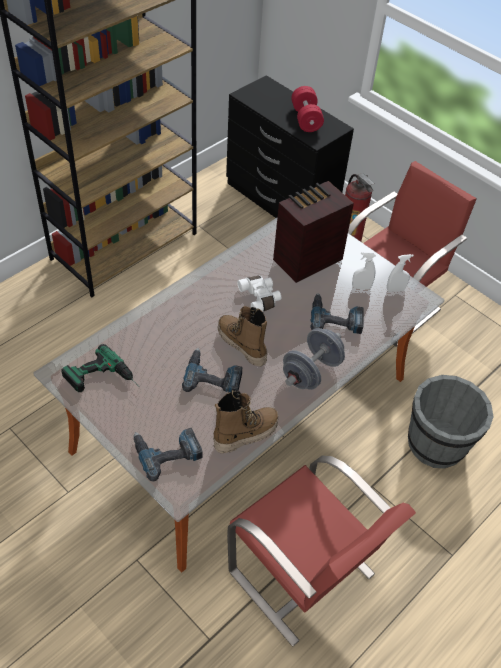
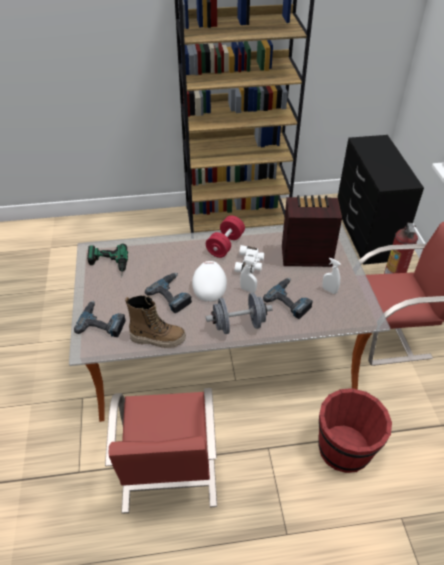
camera: 40 degrees right, 5 degrees down
(241, 345) = (209, 286): boot -> white cap
(306, 119) = (390, 169): red dumbbell -> red dumbbell (225, 245)
(395, 289) = (355, 304): white spray bottle -> white spray bottle (248, 290)
(437, 443) = (345, 449): grey bucket -> red bucket

